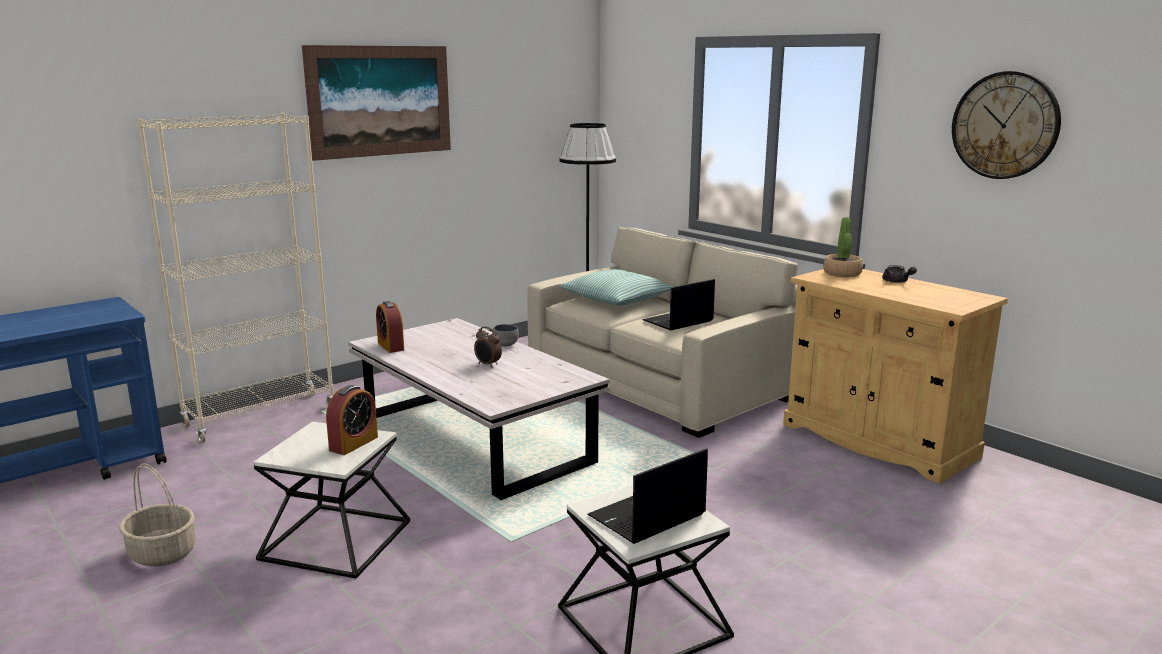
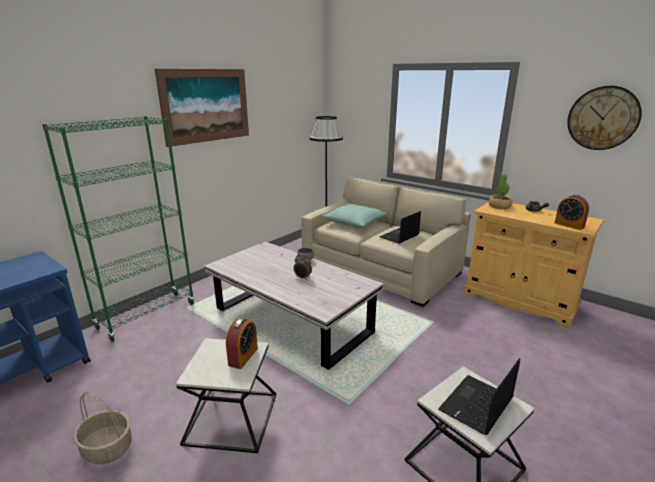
camera: 10 degrees left, 5 degrees up
(261, 416) = (147, 316): beige bookcase -> green bookcase
(391, 346) = (233, 267): alarm clock -> alarm clock (569, 225)

